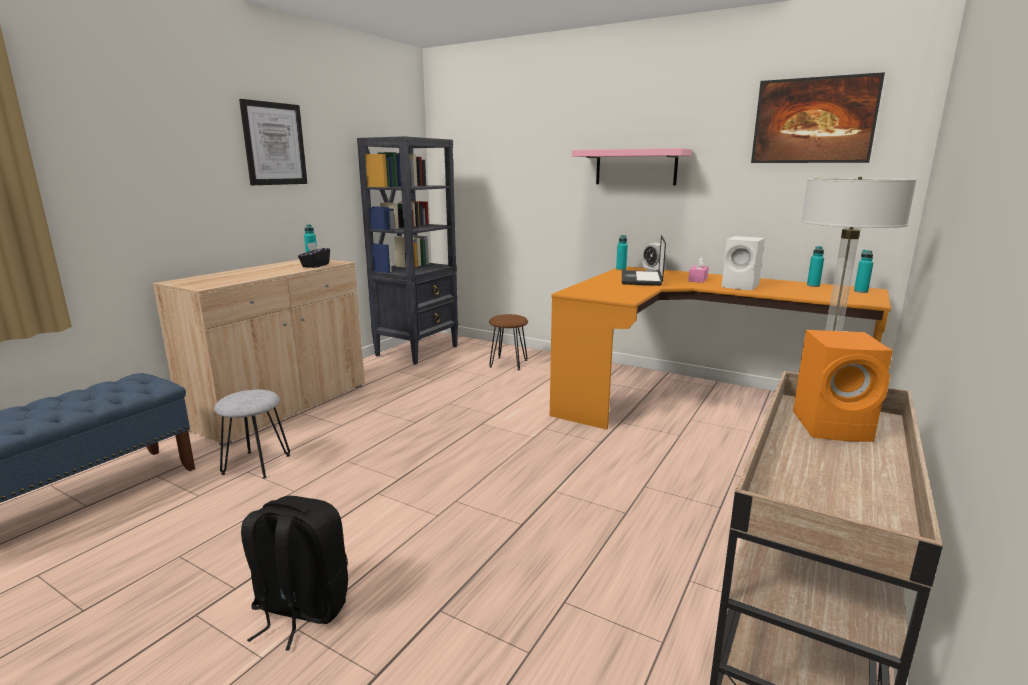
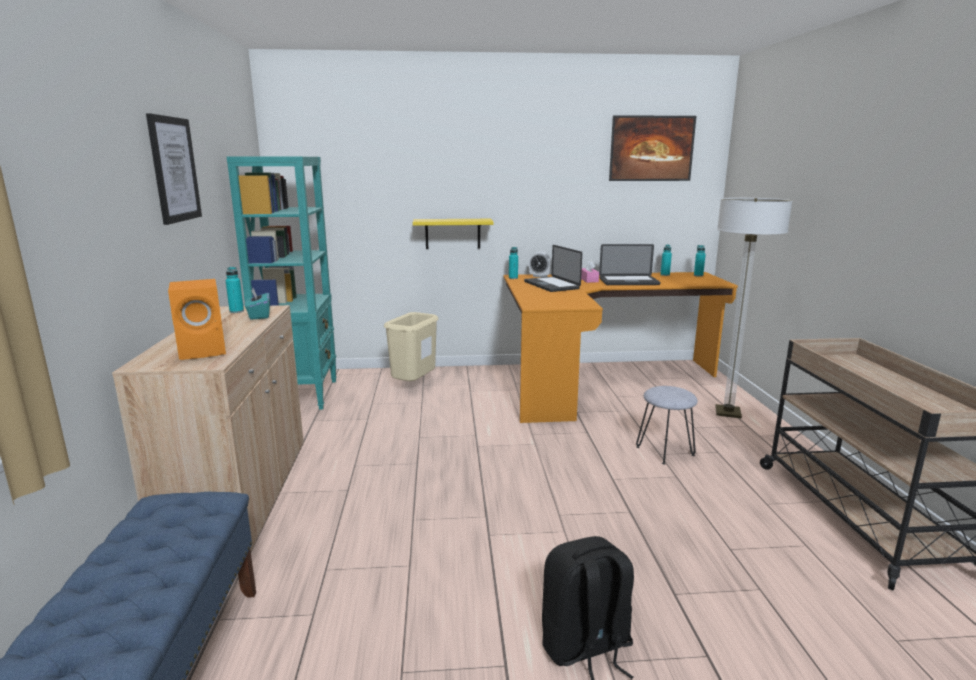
camera: 35 degrees left, 0 degrees up
(256, 464) = (322, 559): grey stool -> grey stool (664, 451)
(315, 265) = (259, 316): black tissue box -> turquoise tissue box
(418, 351) = (301, 394): black bookcase -> turquoise bookcase
(508, 363) = (413, 386): brown stool -> beige trash can
(574, 218) = (452, 233): none -> yellow shelf
(636, 167) = (512, 184): pink shelf -> none
(741, 286) = (628, 282): white speaker -> laptop
(834, 427) = (850, 369): orange speaker -> orange speaker (205, 351)

